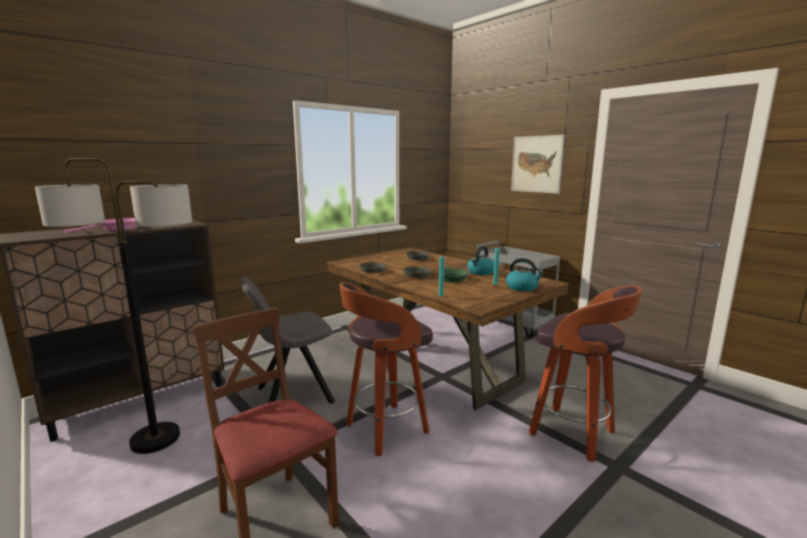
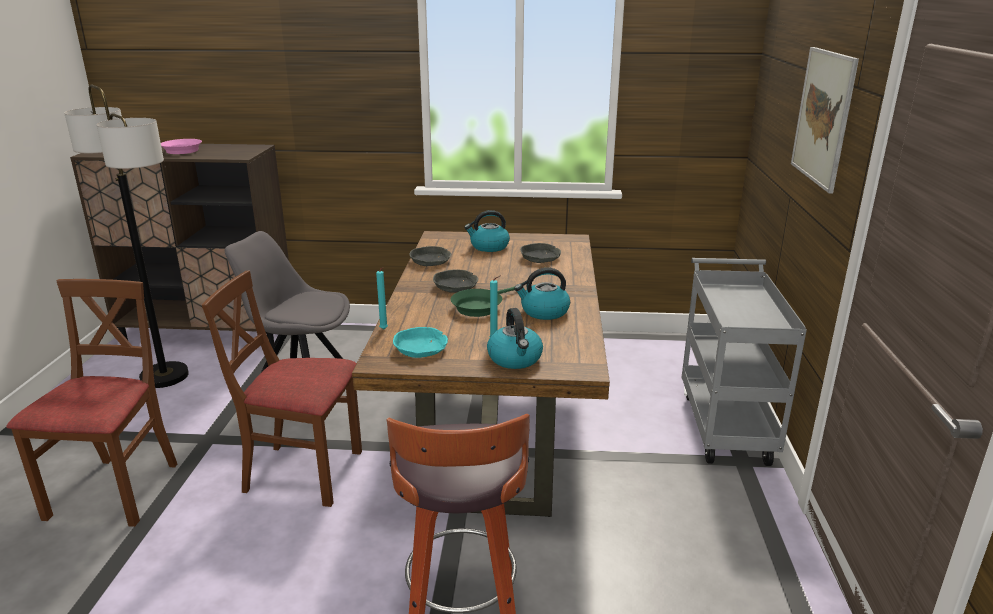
camera: 45 degrees right, 10 degrees up
(382, 260) = (489, 247): none -> kettle
(385, 430) = (303, 472): stool -> brown chair
(480, 297) = (421, 349): none -> turquoise bowl

